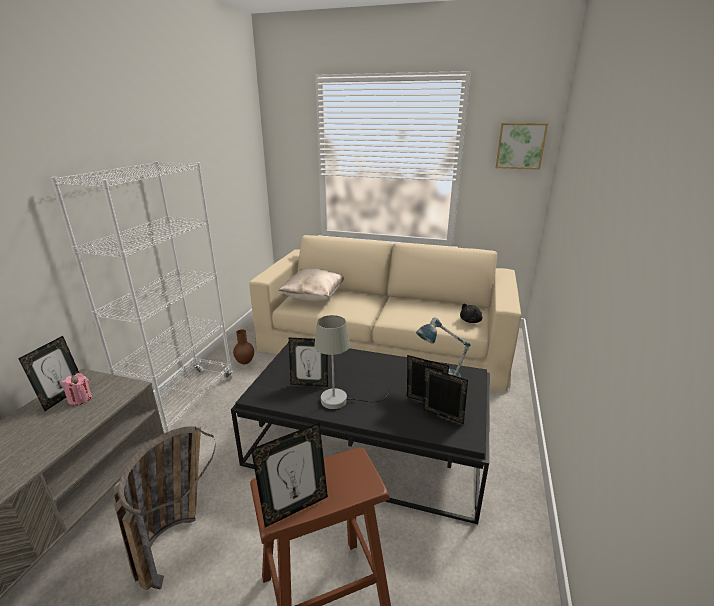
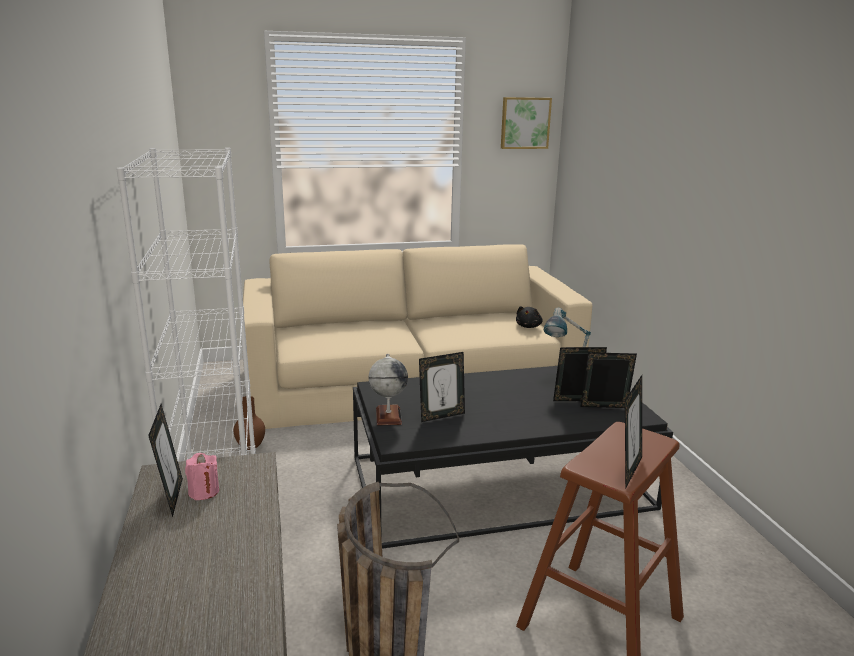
camera: 30 degrees left, 5 degrees down
(276, 372) = (388, 416): none -> globe
(313, 297) = (320, 336): beige pillow -> none
(342, 400) = (495, 420): grey table lamp -> none

